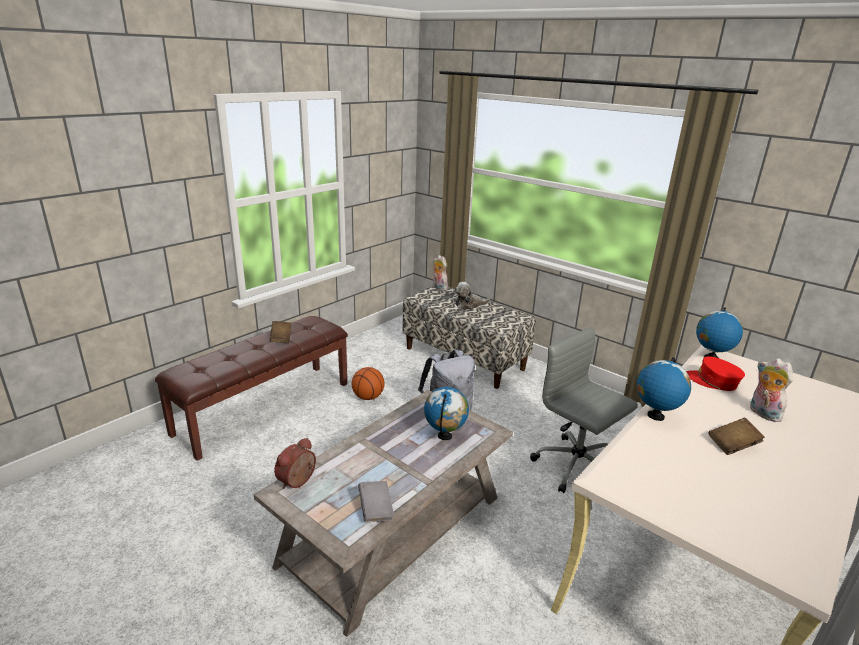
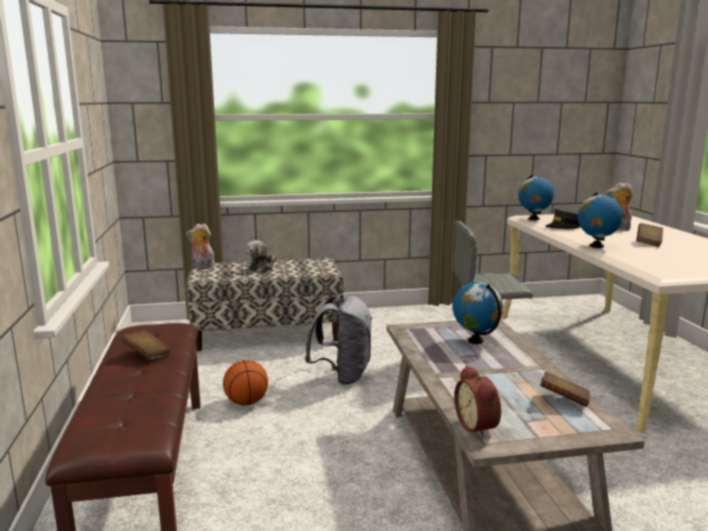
camera: 50 degrees left, 10 degrees down
(375, 509) = (563, 400): grey book -> brown book
(712, 381) = (565, 226): red cap -> grey cap

